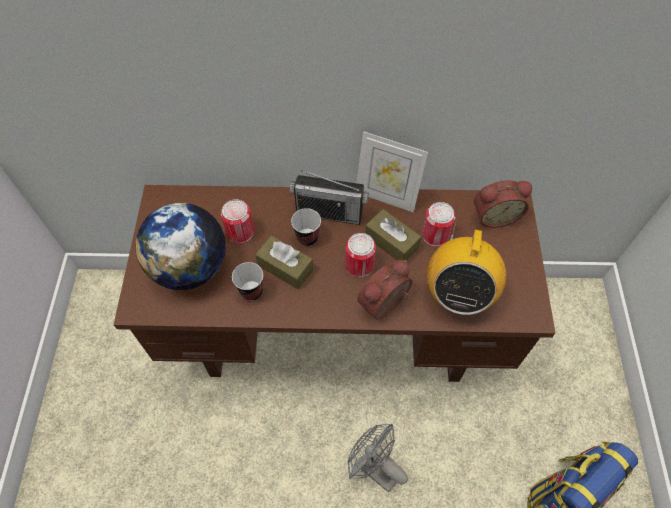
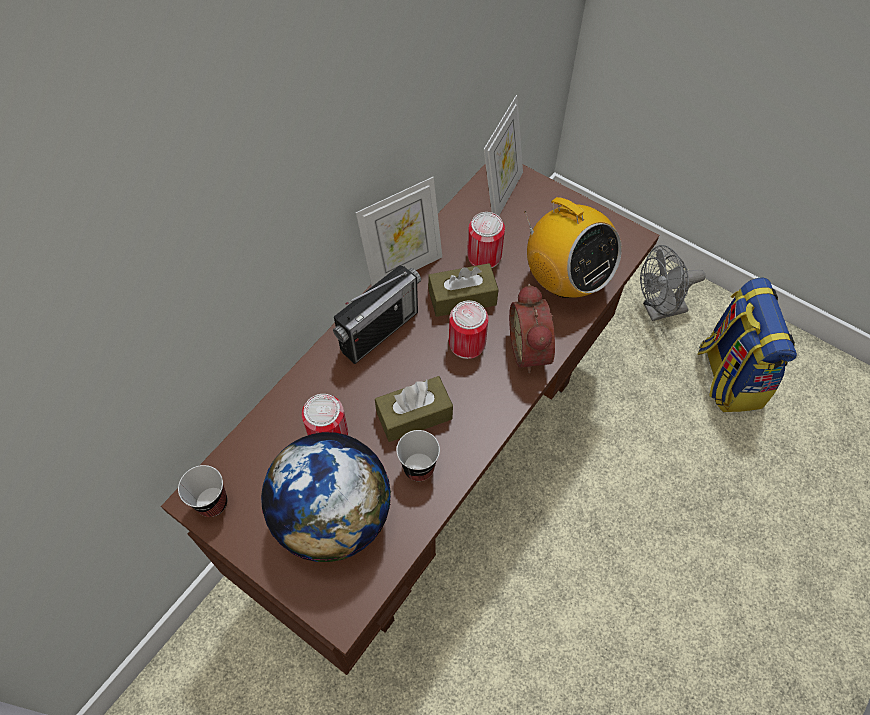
camera: 55 degrees left, 0 degrees up
(307, 238) = (393, 371): cup -> cup (212, 503)
(374, 467) = (604, 521): grey fan -> grey fan (658, 310)
(494, 215) = (501, 195): alarm clock -> picture frame

